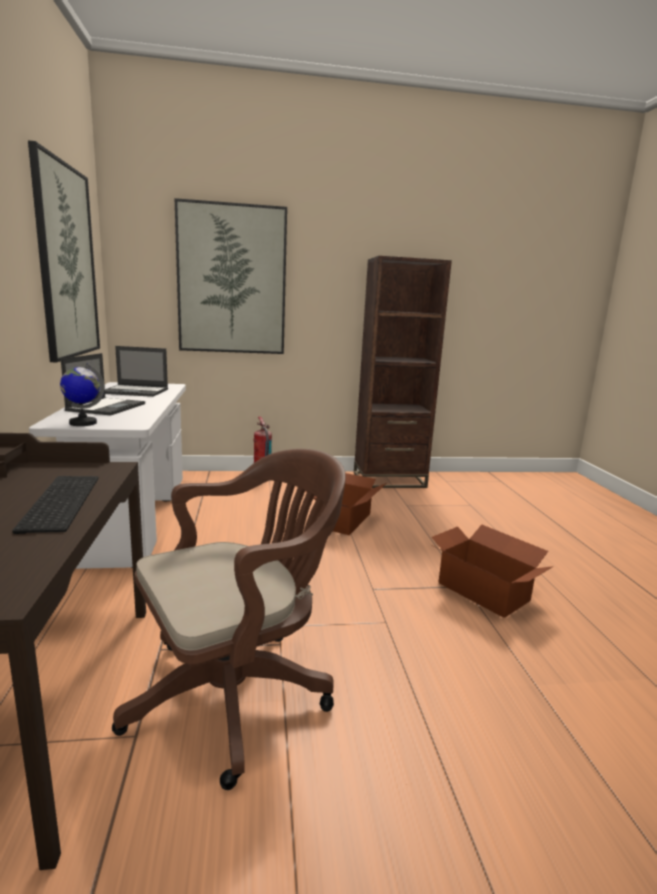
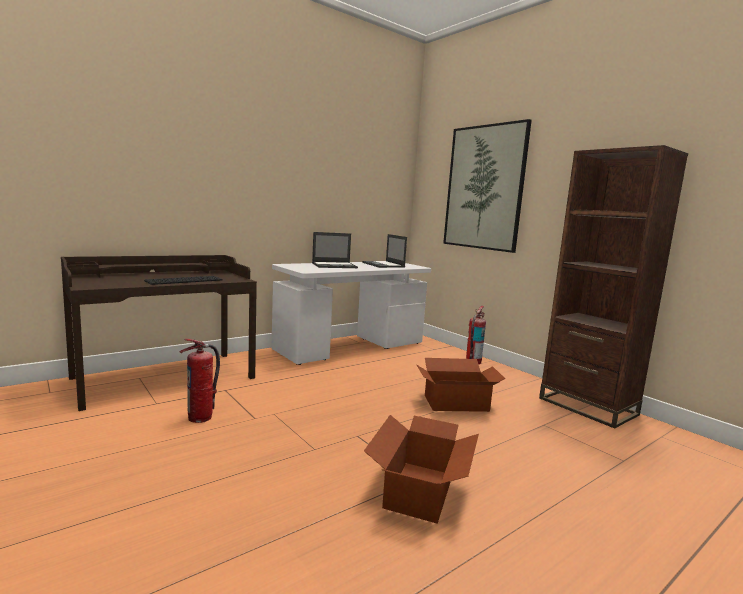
camera: 60 degrees right, 5 degrees down
(67, 262) = (354, 178): picture -> none
(83, 423) = (294, 266): globe -> none
(238, 692) = (201, 417): brown office chair -> fire extinguisher

